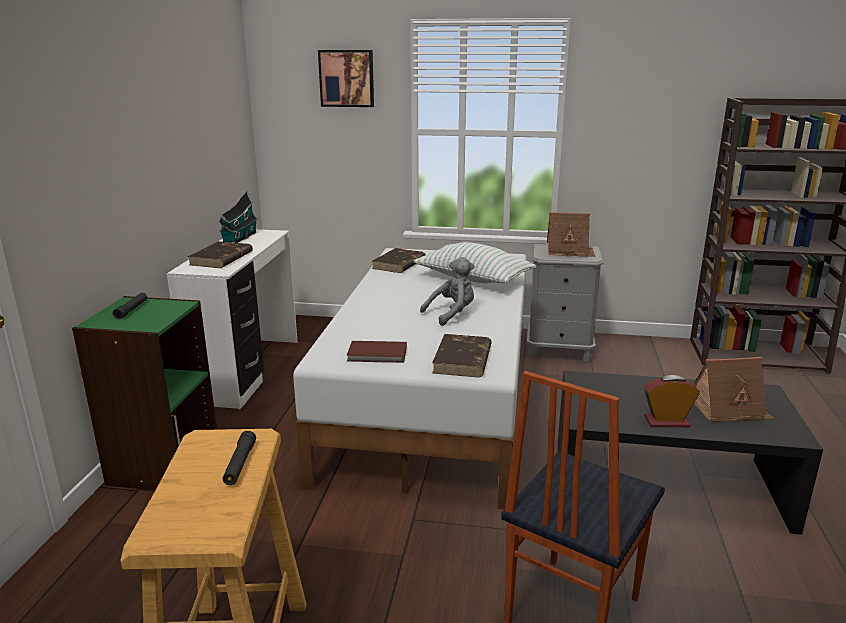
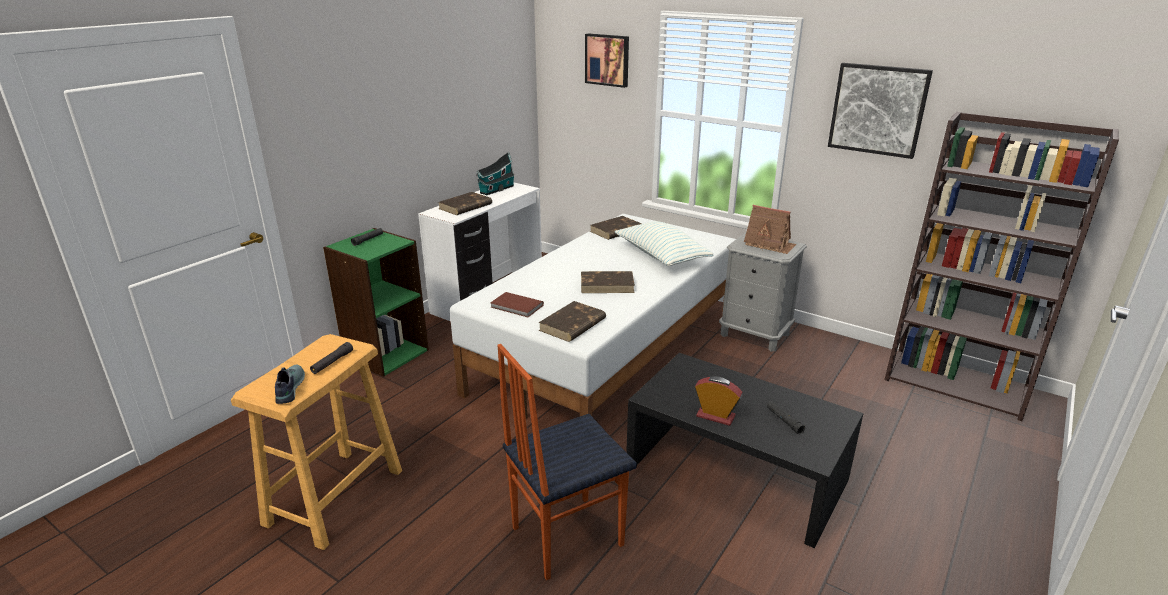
camera: 25 degrees right, 5 degrees up
(210, 516) = (288, 388): none -> shoe
(452, 314) = (607, 285): grey plush toy -> brown book
(653, 104) = (878, 109): none -> picture
(729, 409) = (784, 421): toy house -> black flashlight

